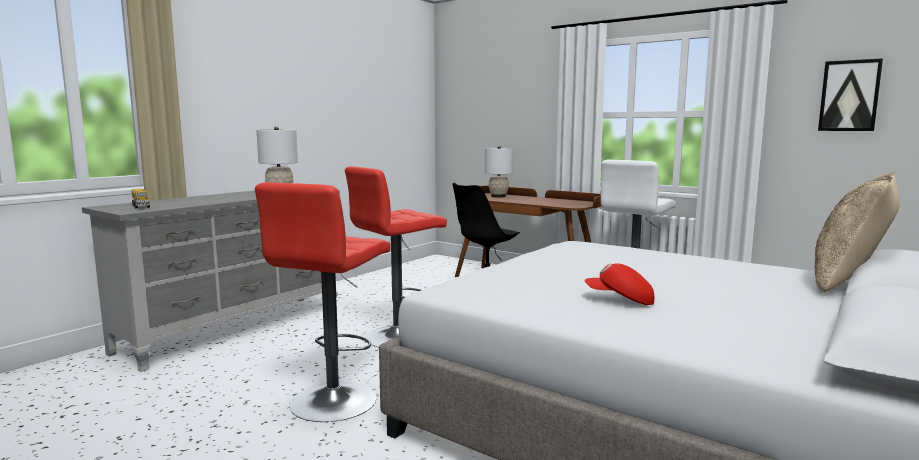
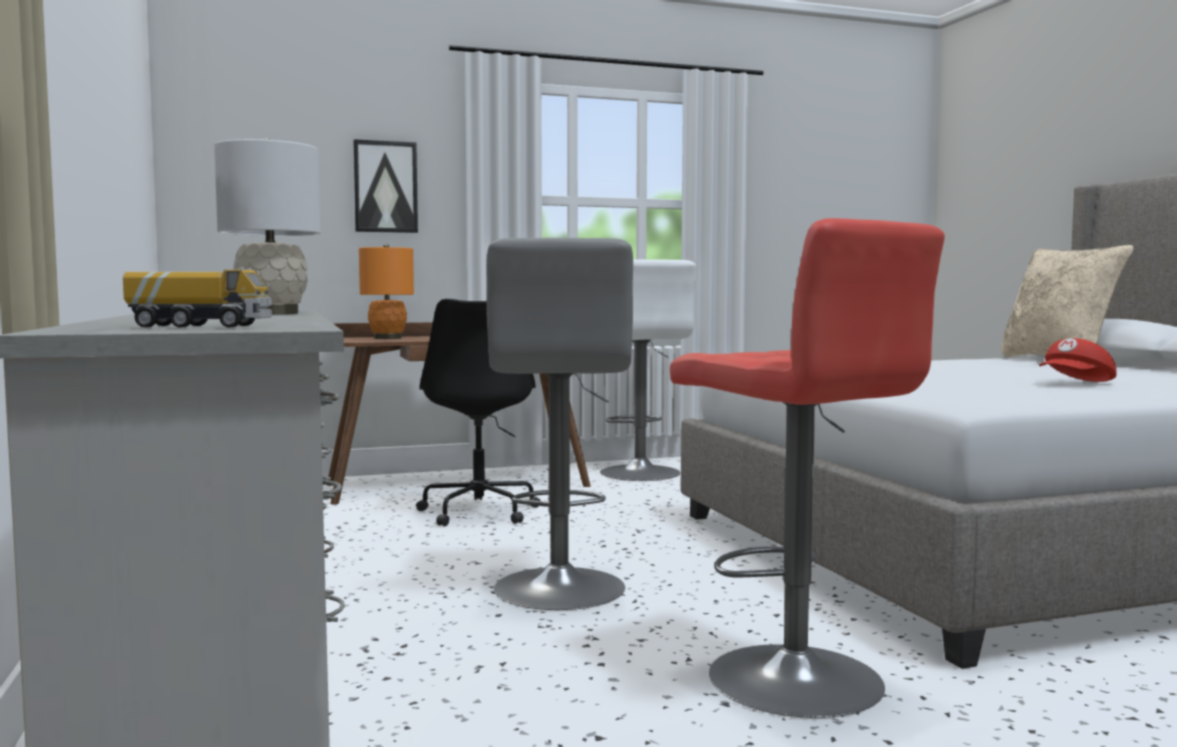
camera: 55 degrees left, 5 degrees down
(396, 337) = (558, 589): red stool -> grey stool
(498, 196) = (387, 338): white table lamp -> orange table lamp
(849, 96) = (813, 190): picture -> picture (385, 187)

